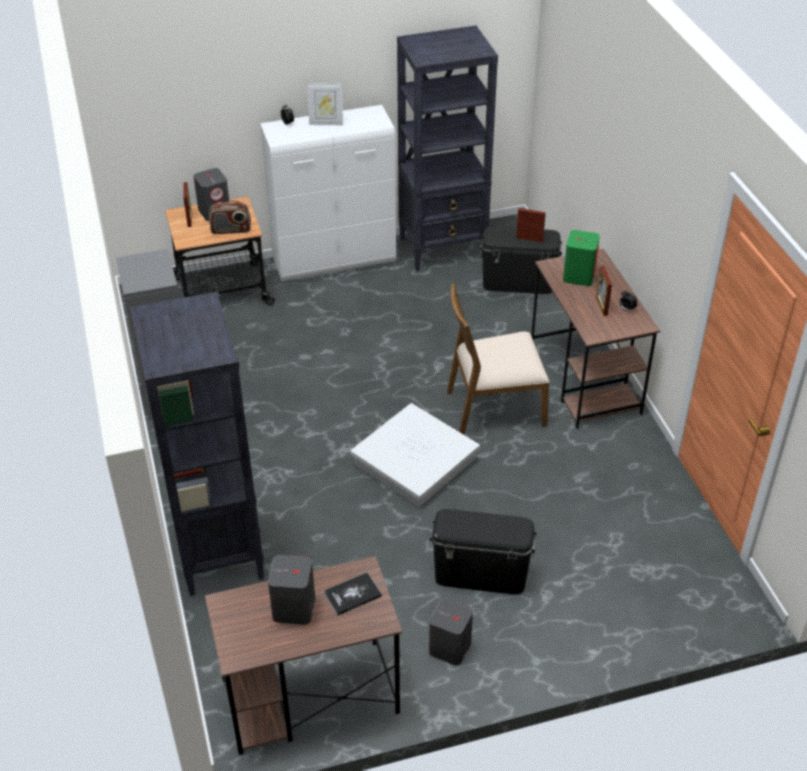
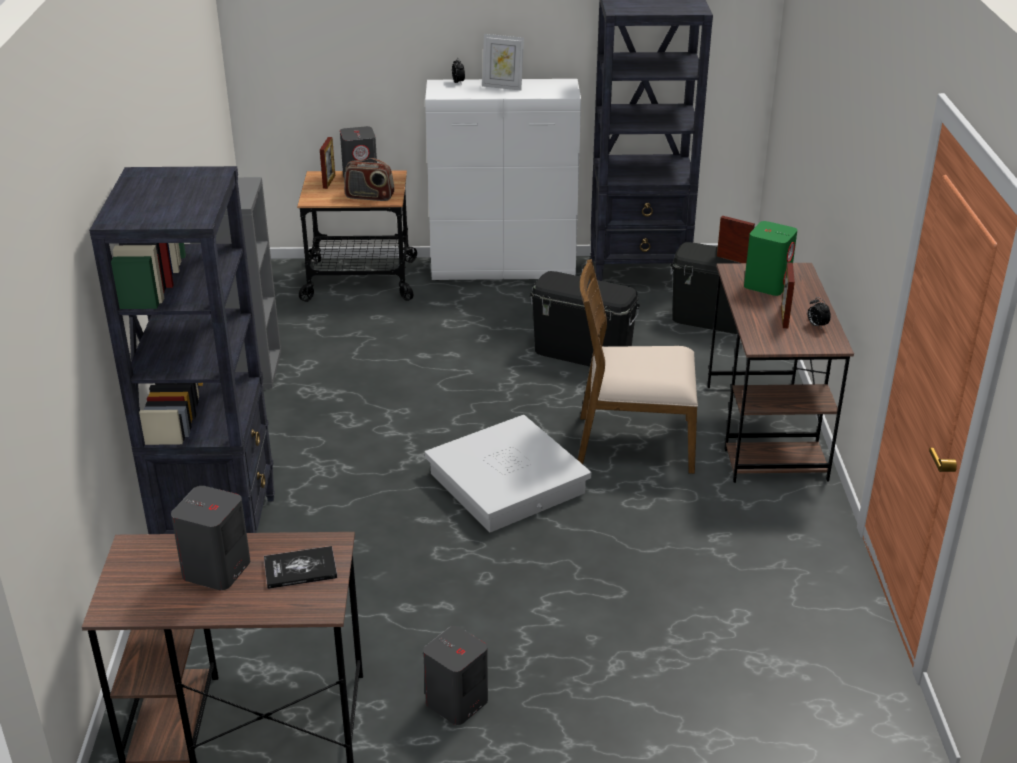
camera: 15 degrees right, 10 degrees down
(481, 574) = (537, 623): black storage box -> black storage box (583, 353)

